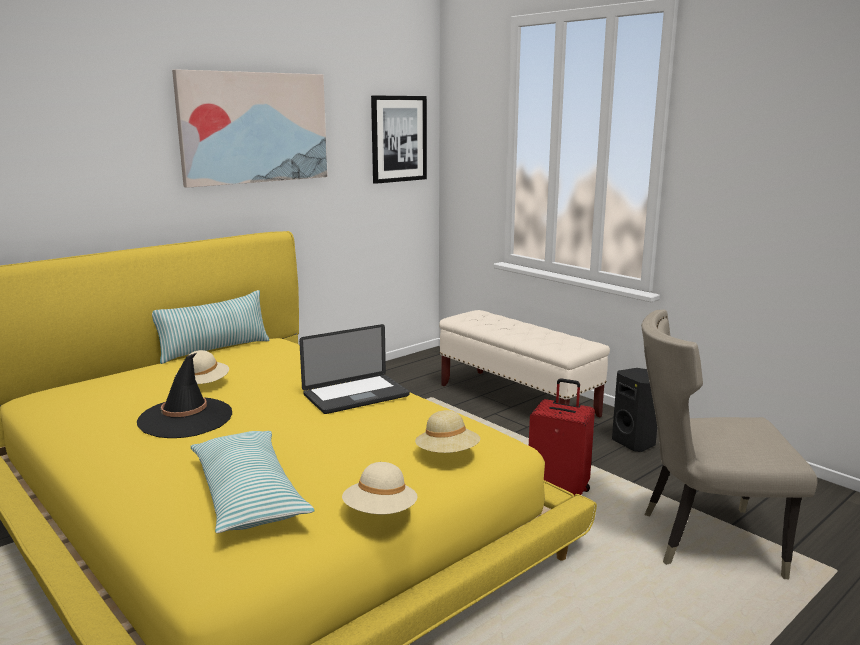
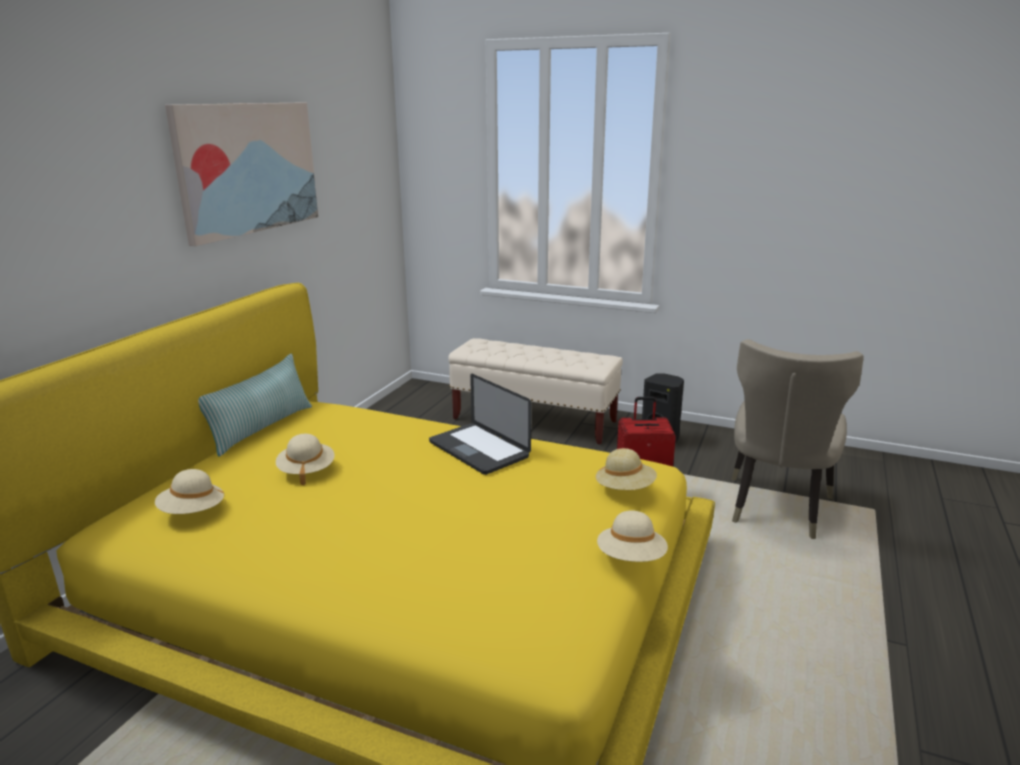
camera: 25 degrees left, 5 degrees up
(94, 396) = (192, 512): none -> beige hat
(185, 418) = (336, 512): black hat -> none
(248, 495) = (502, 575): pillow -> none
(356, 396) = (478, 450): laptop -> laptop turned 105 degrees clockwise
(398, 139) = (369, 168): picture -> none
(703, 540) = (776, 510): beige chair -> beige chair turned 45 degrees counterclockwise

